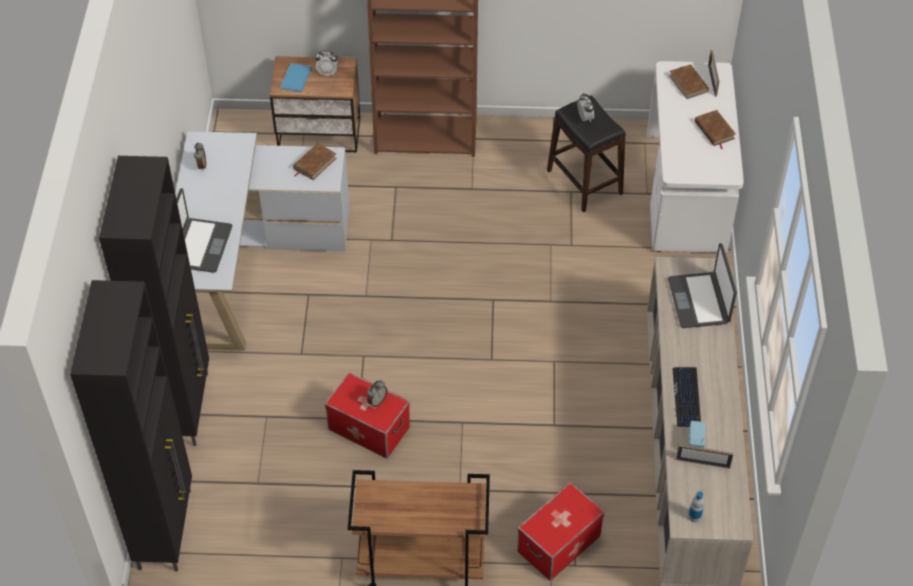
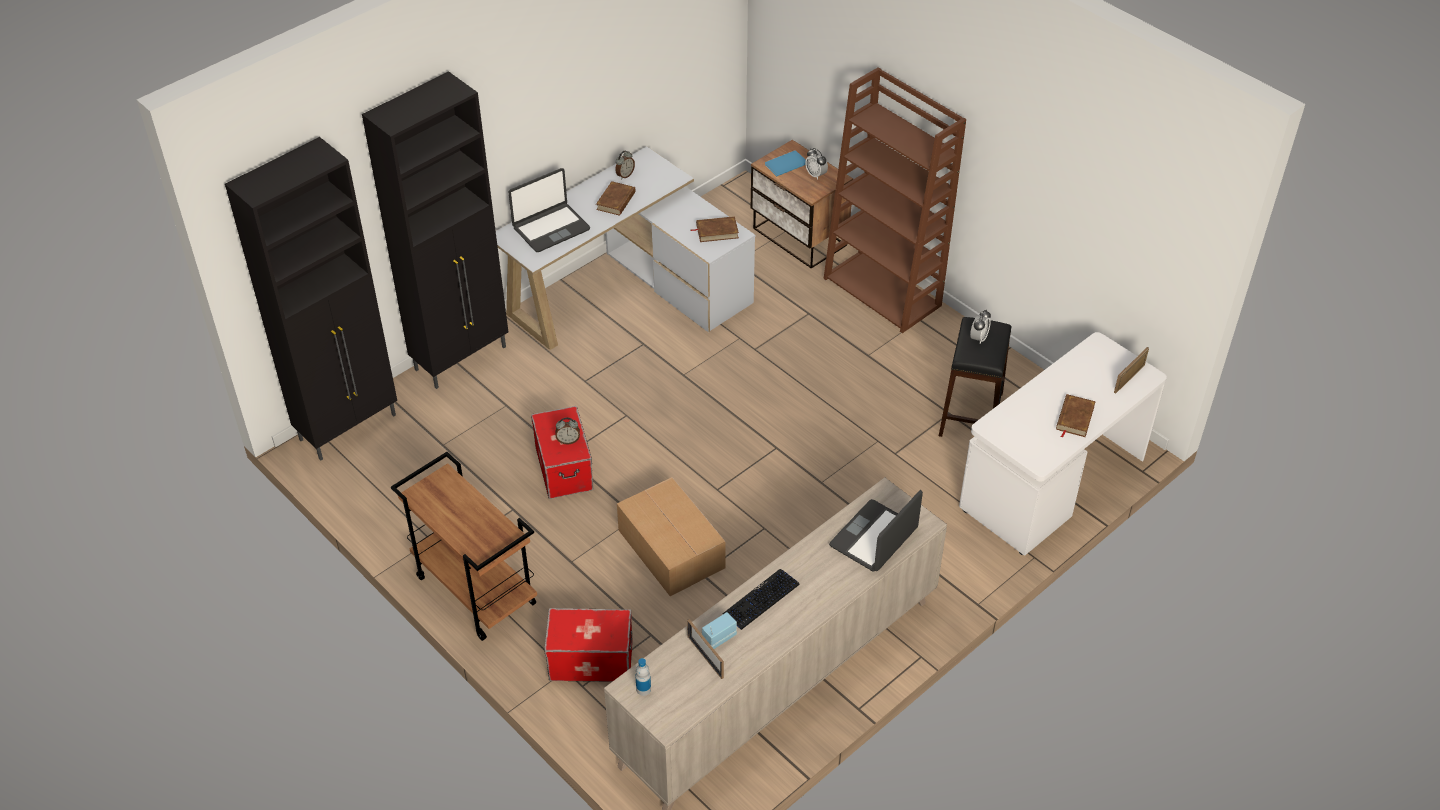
camera: 45 degrees right, 5 degrees down
(515, 425) = (671, 550): none -> cardboard box
(688, 83) = (1102, 366): brown book -> brown book (616, 201)

